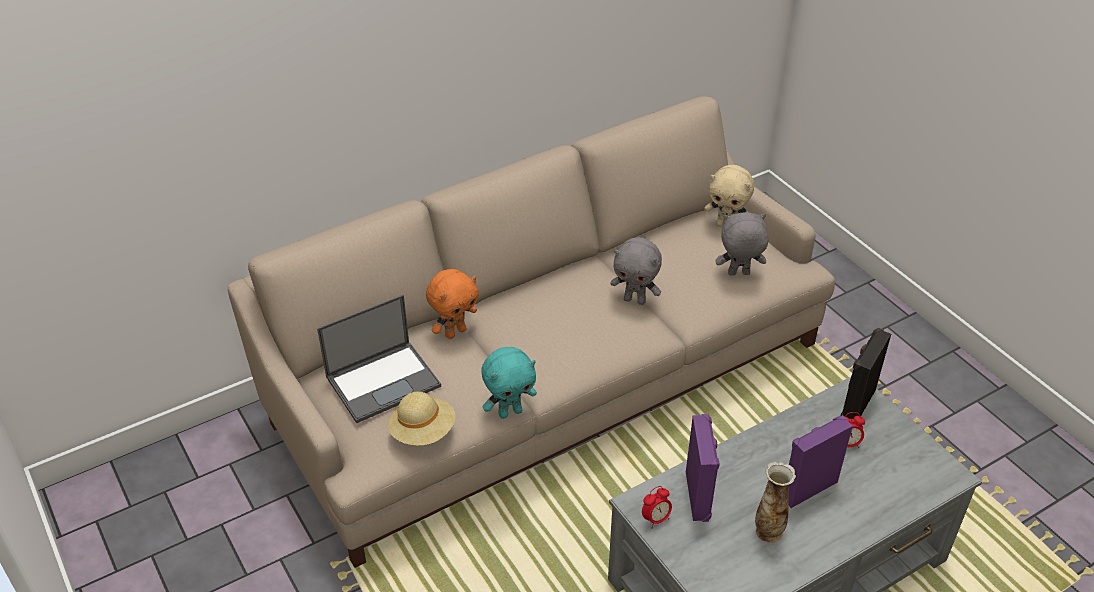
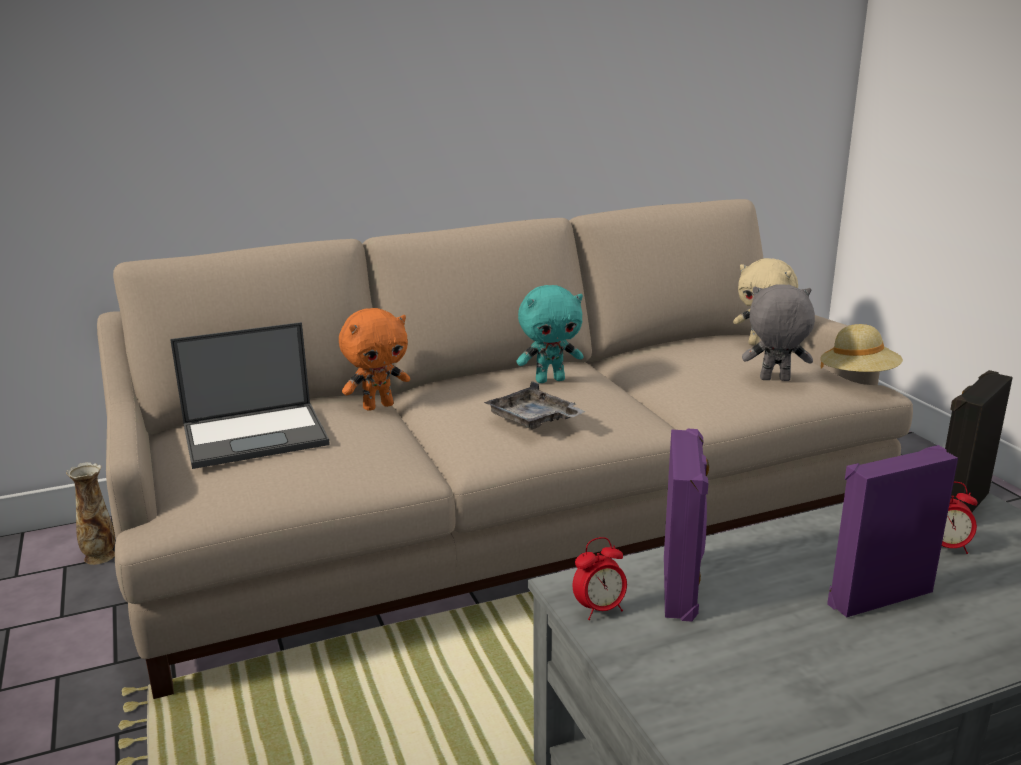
camera: 10 degrees right, 20 degrees down
(423, 431) = (279, 484): beige hat -> beige hat (858, 377)
(510, 412) = (416, 481): turquoise plush toy -> turquoise plush toy (550, 380)
(576, 343) = (533, 420): none -> grey tray
(635, 300) = (628, 396): grey plush toy -> none
(768, 531) = (803, 644): vase -> vase (100, 556)

